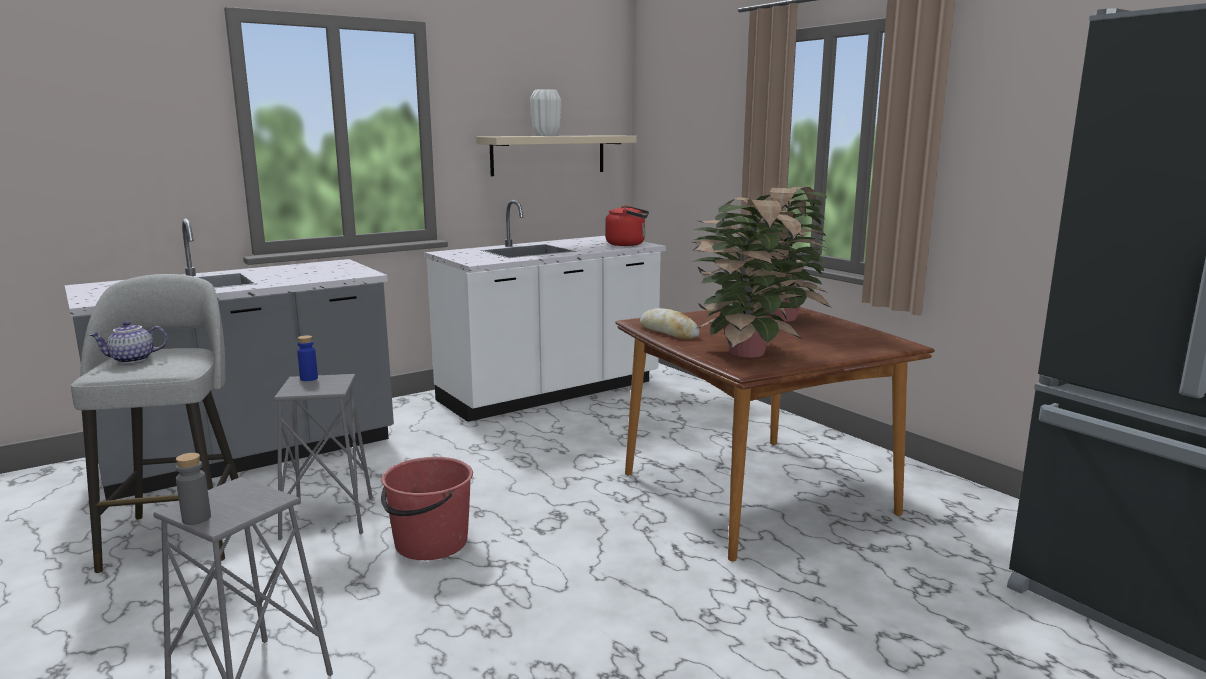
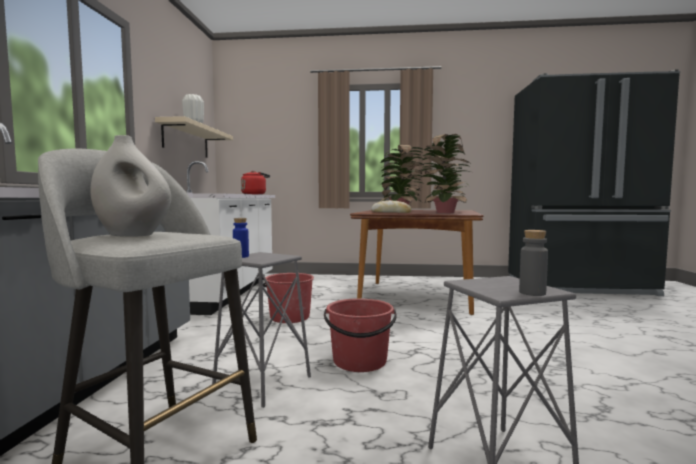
camera: 50 degrees left, 10 degrees down
(132, 360) = (132, 235): teapot -> white vase
(520, 456) = (289, 317): none -> red bucket

